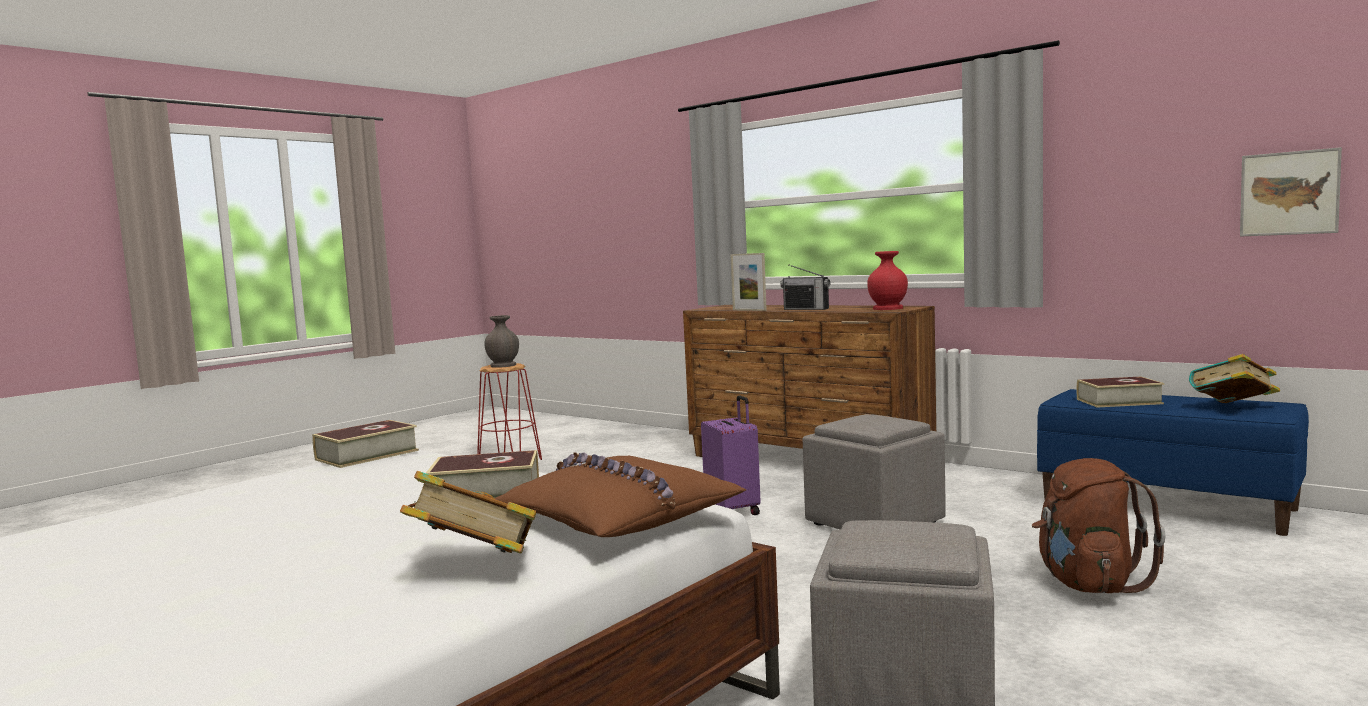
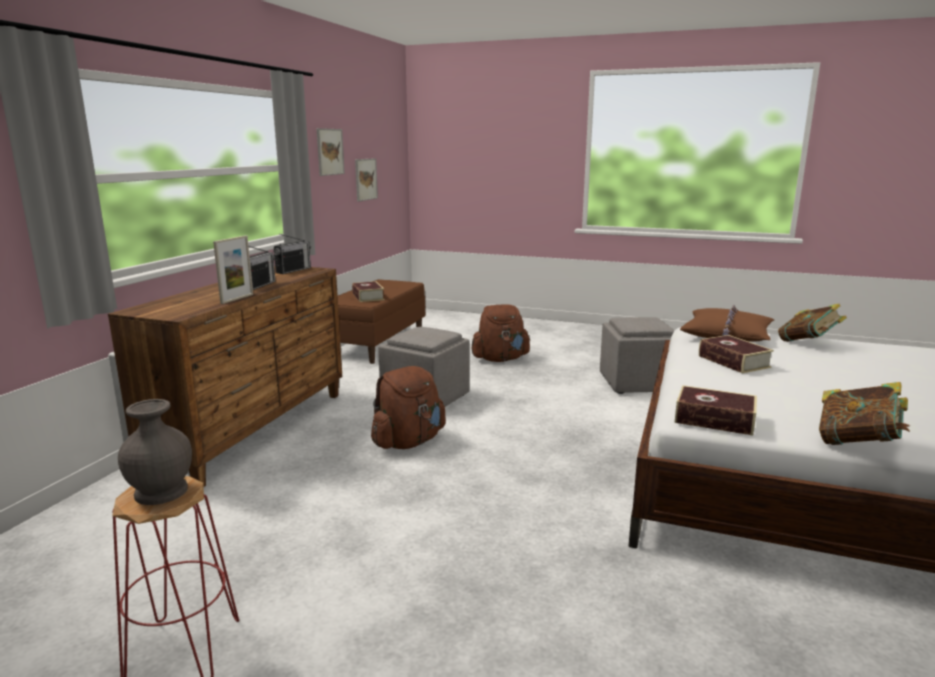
camera: 110 degrees left, 10 degrees up
(734, 510) = (408, 442): purple suitcase -> brown backpack
(888, 308) = (293, 270): red vase -> radio
(1145, 150) = (330, 152): none -> picture
(1167, 505) = (377, 344): blue bench -> brown bench
(1232, 408) = (389, 285): book -> book (857, 443)

